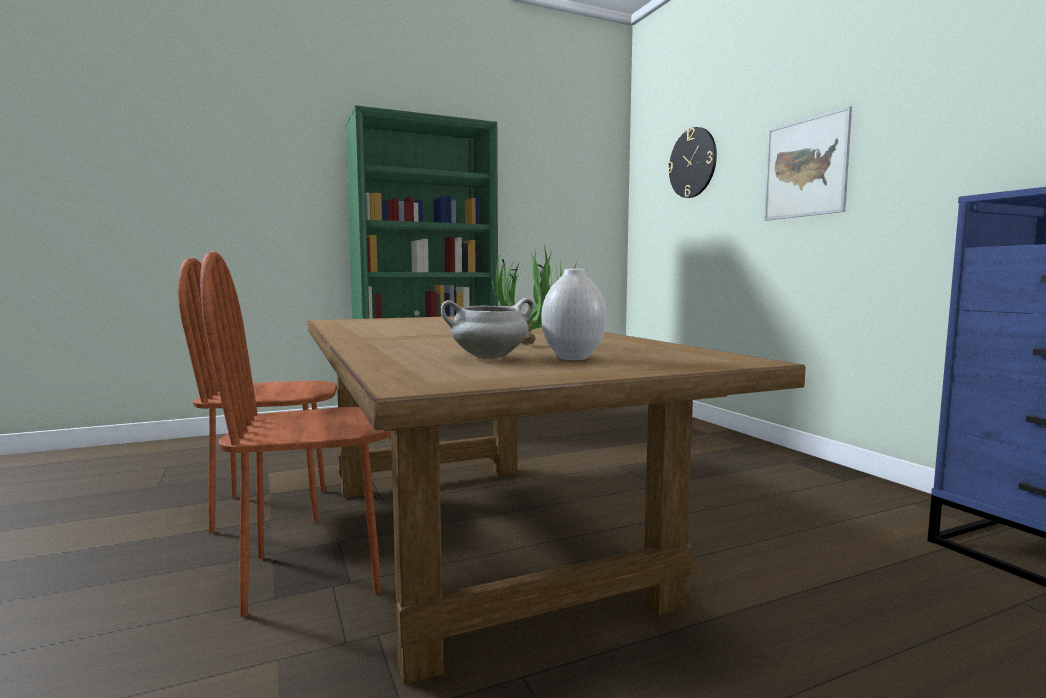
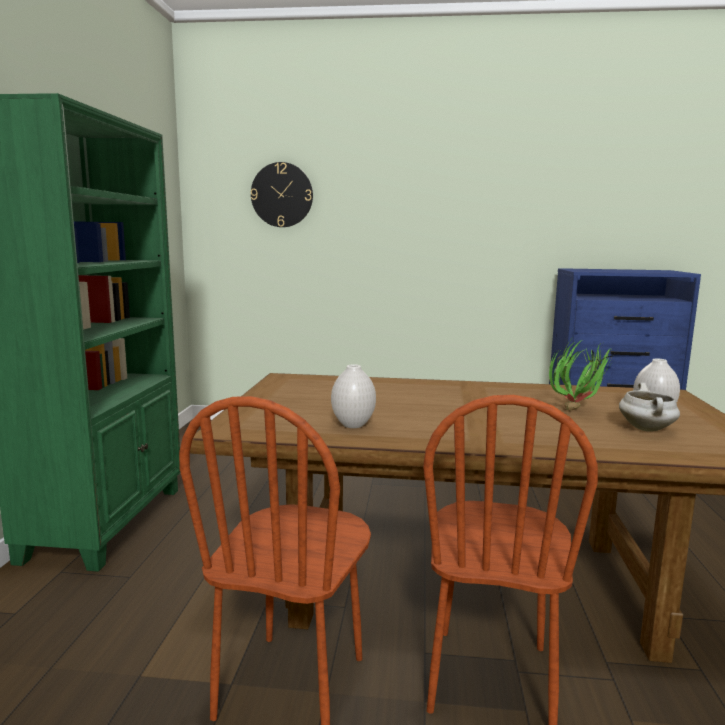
camera: 60 degrees left, 5 degrees up
(372, 326) = (352, 425): none -> white vase
(805, 168) = (407, 222): picture -> none

